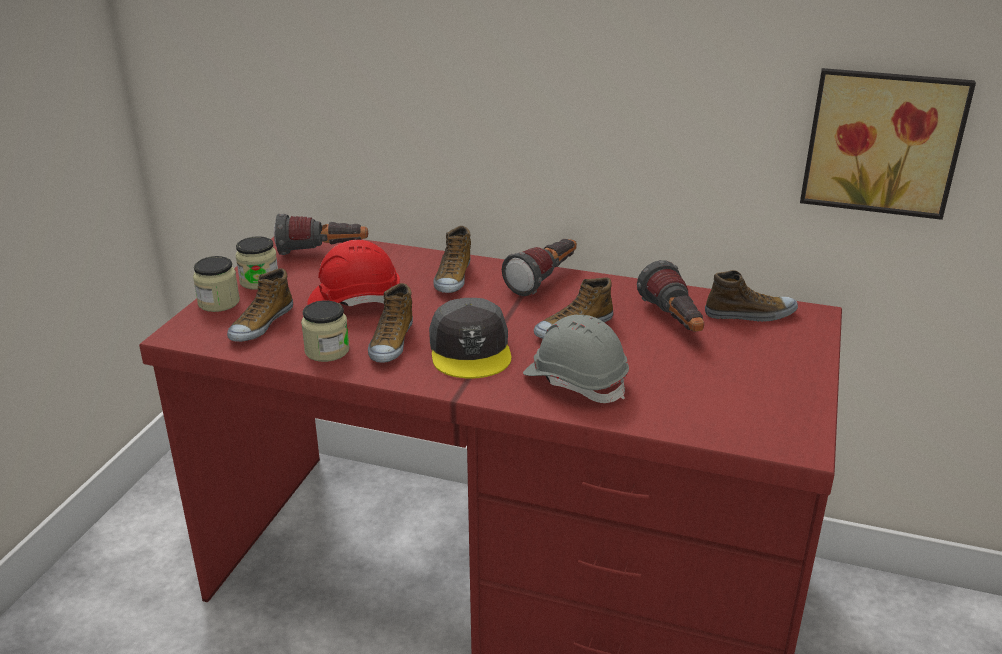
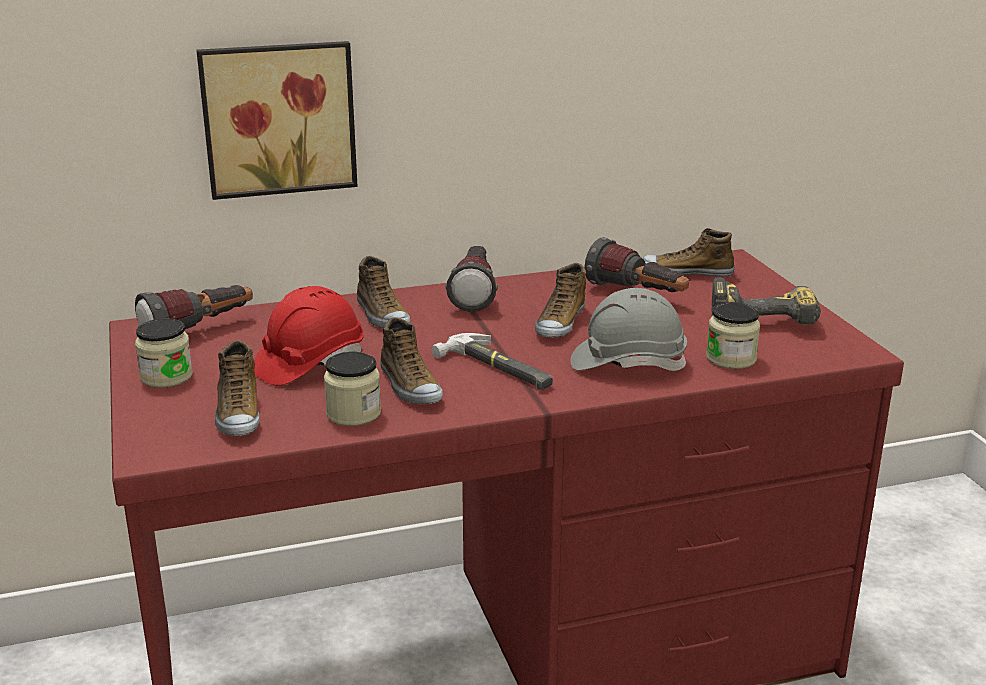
camera: 35 degrees left, 5 degrees down
(219, 302) = (150, 410): jar -> jar (731, 359)
(470, 350) = (497, 368): grey cap -> hammer
(750, 314) = (686, 272): shoe -> shoe turned 135 degrees counterclockwise
(757, 380) = (762, 317): none -> power drill
(882, 141) = (759, 81): picture -> picture (278, 118)

